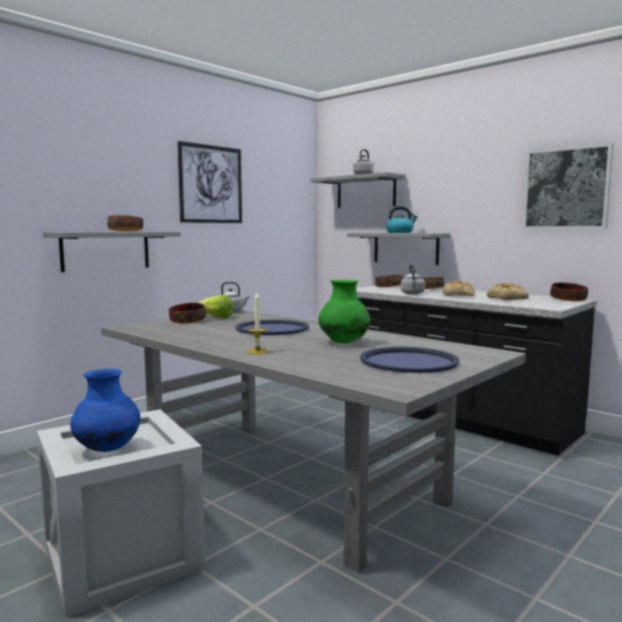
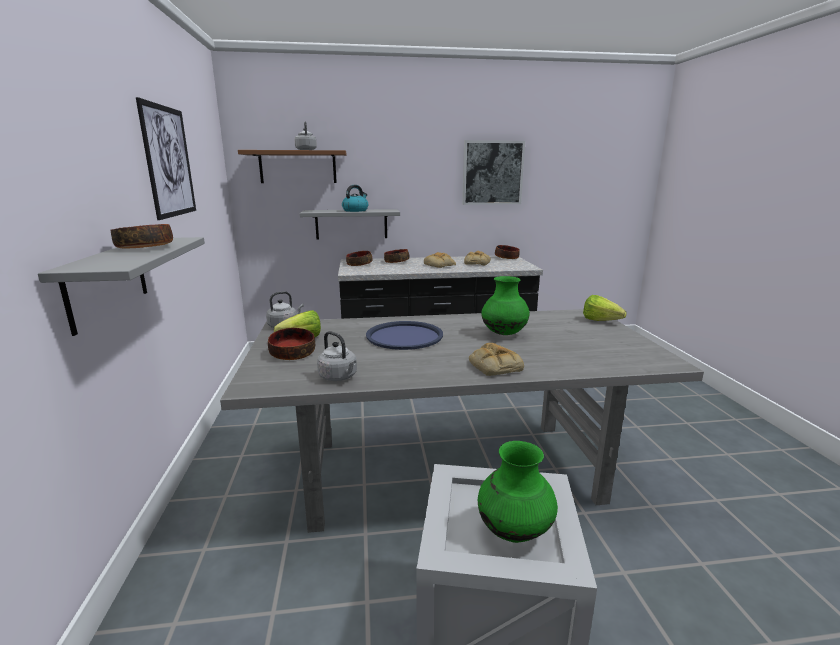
camera: 50 degrees left, 10 degrees up
(108, 449) = (514, 531): blue vase -> green vase
(257, 351) = (494, 366): candle -> bread
(366, 192) = (298, 167): grey shelf -> brown shelf
(408, 361) = (591, 337): blue tray -> none
(412, 293) = (408, 269): grey kettle -> grey kettle (339, 377)
(478, 359) = (603, 322): none -> lettuce

